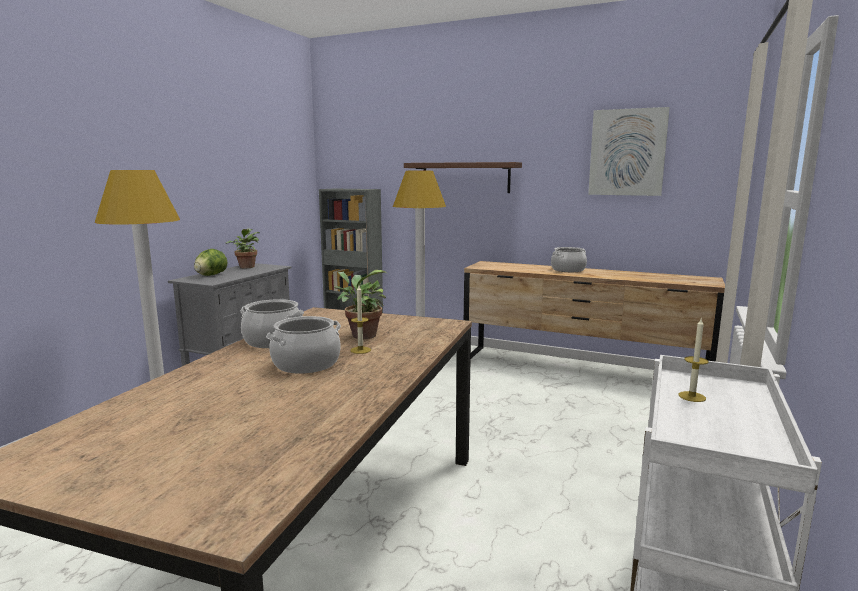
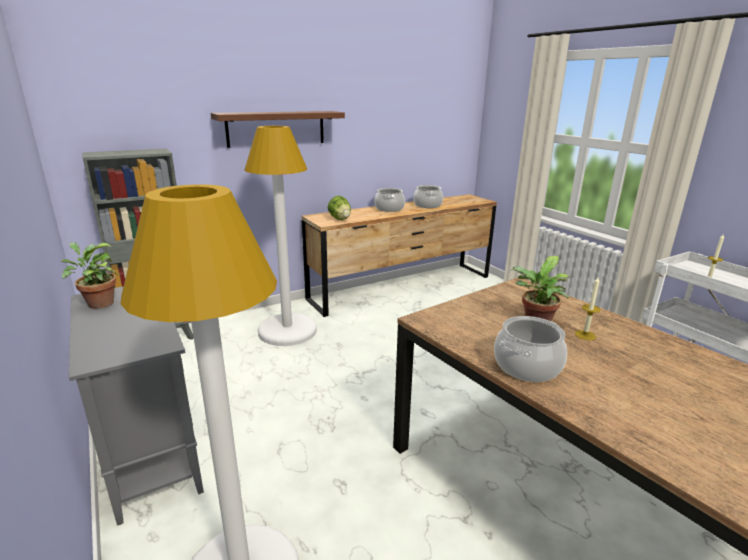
camera: 55 degrees left, 10 degrees up
(211, 275) = (107, 337): lettuce -> lettuce (340, 219)
(306, 364) = (619, 367): cooking pot -> cooking pot (428, 205)
(627, 152) = (414, 102): picture -> none

